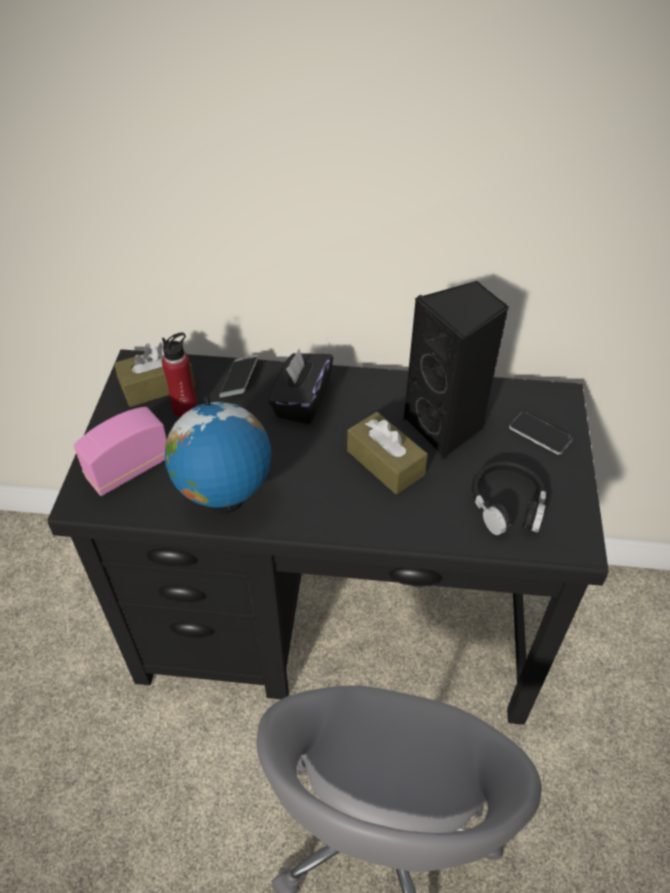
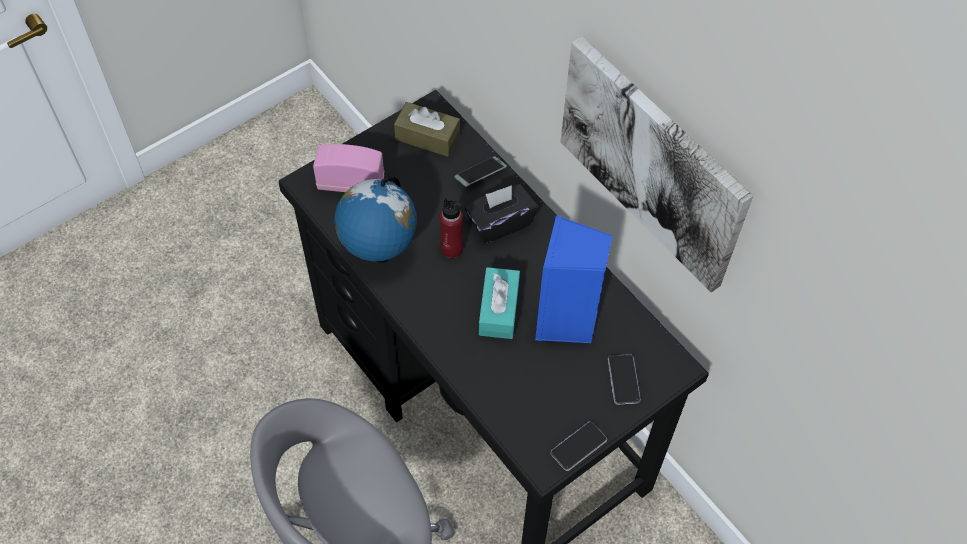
camera: 45 degrees right, 10 degrees up
(185, 408) = (425, 168): red bottle -> red bottle (452, 249)
(385, 462) = (499, 309): brown tissue box -> turquoise tissue box
(446, 429) = (566, 321): black speaker -> blue speaker
(464, 187) = (652, 163): none -> picture
(507, 505) = (536, 403): black headphones -> none
(579, 507) = (578, 446): none -> phone

